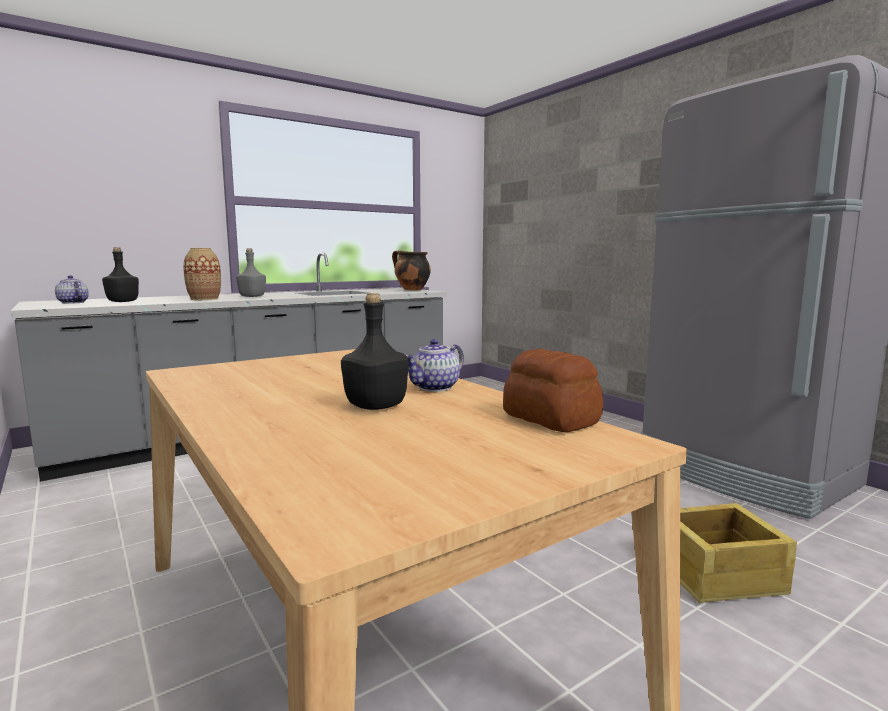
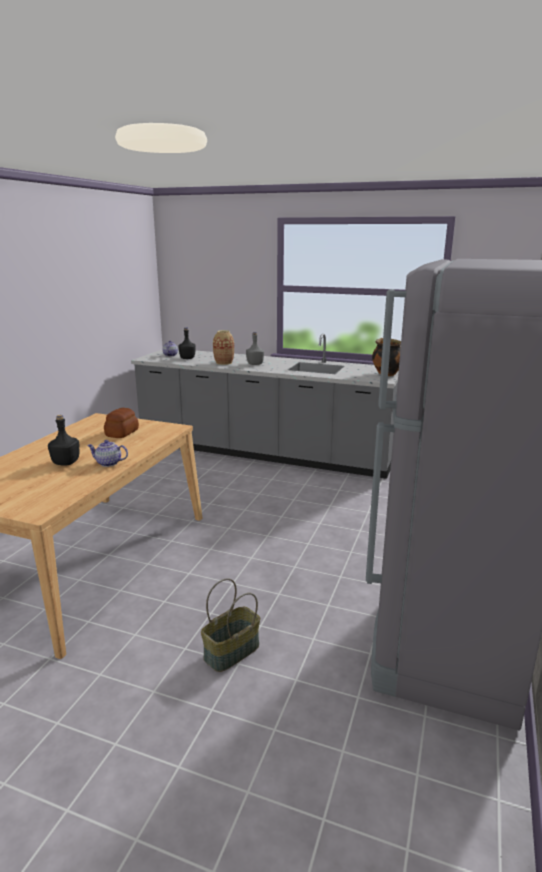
camera: 55 degrees right, 10 degrees up
(550, 420) = (66, 495): bread -> bread (121, 433)
(719, 575) = (232, 653): crate -> basket

